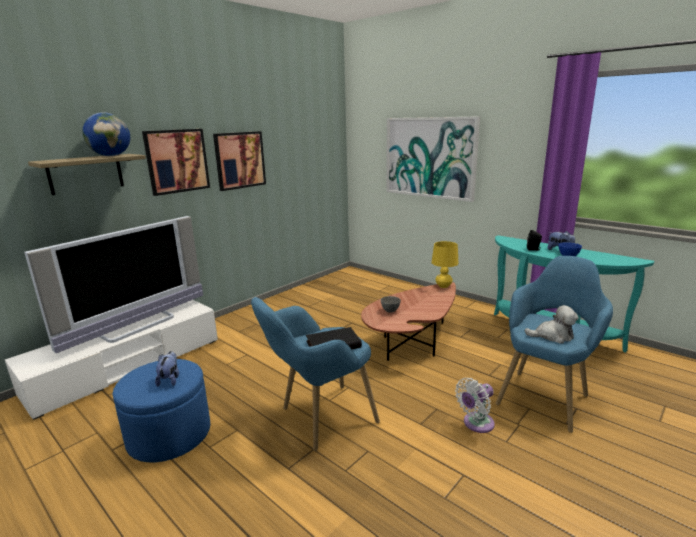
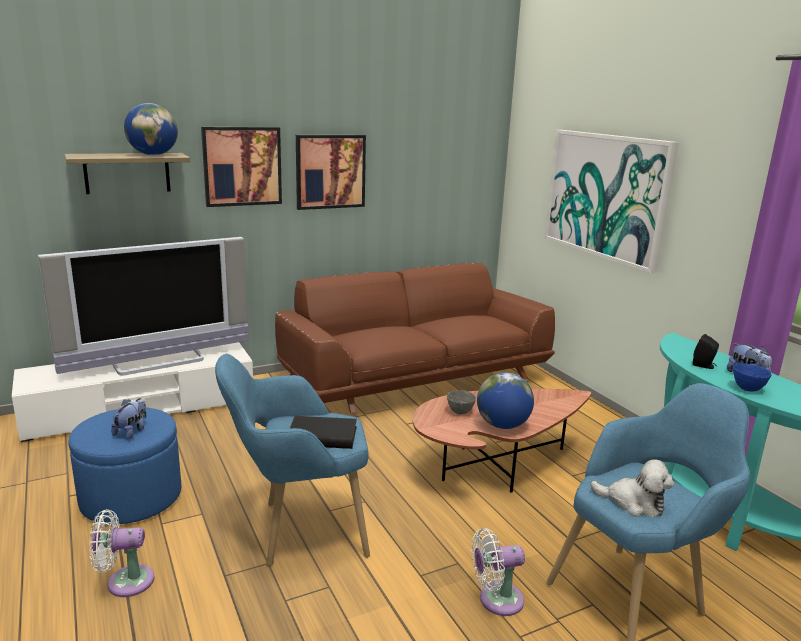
camera: 20 degrees right, 0 degrees up
(212, 499) = (125, 581): none -> white fan
(320, 300) = (414, 378): none -> brown sofa
(423, 313) = (503, 425): none -> globe
(443, 286) = (569, 394): yellow table lamp -> none

